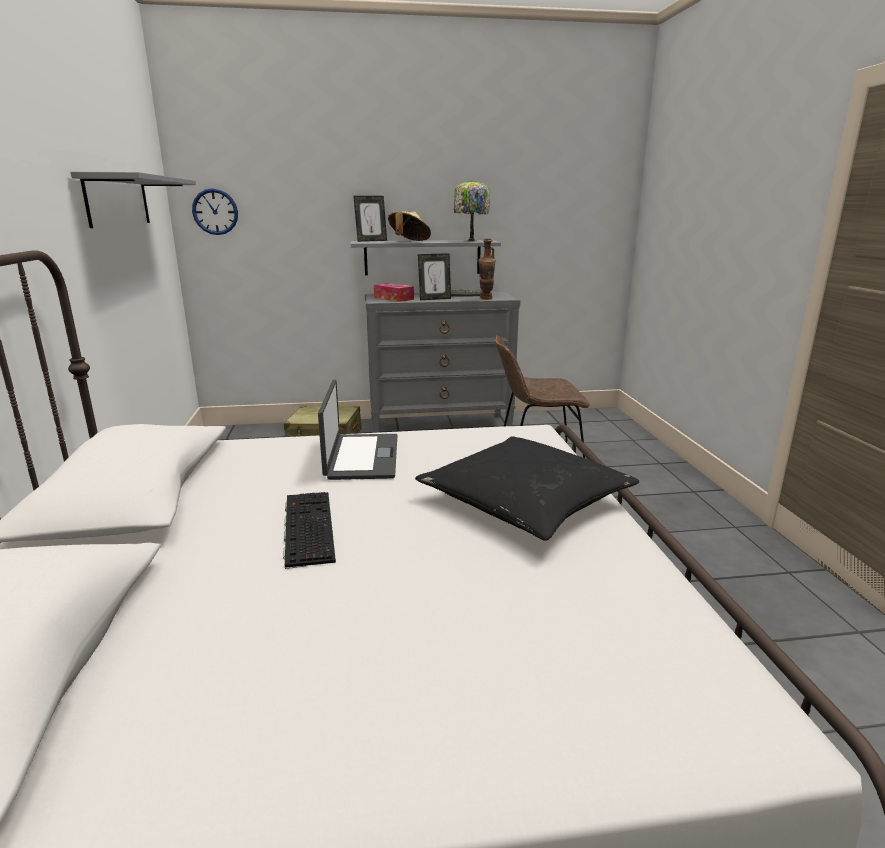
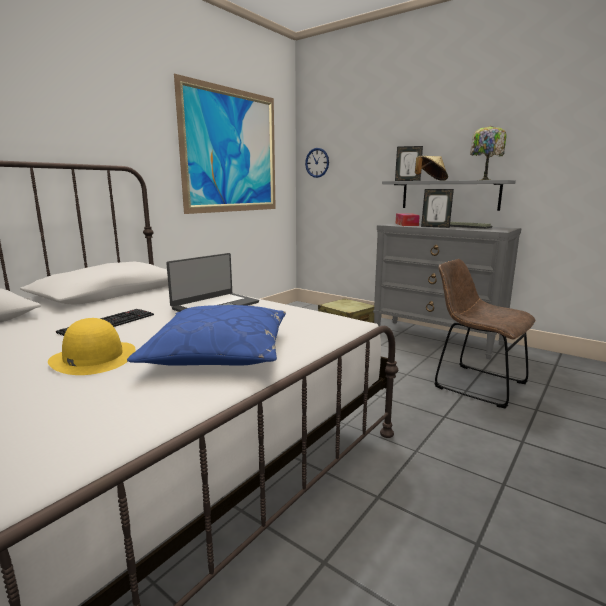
camera: 45 degrees right, 5 degrees down
(118, 201) = (232, 151): grey shelf -> picture
(436, 565) = (93, 358): none -> yellow hat
(486, 299) = (477, 230): vase -> none
(524, 501) = (219, 352): black pillow -> blue pillow

